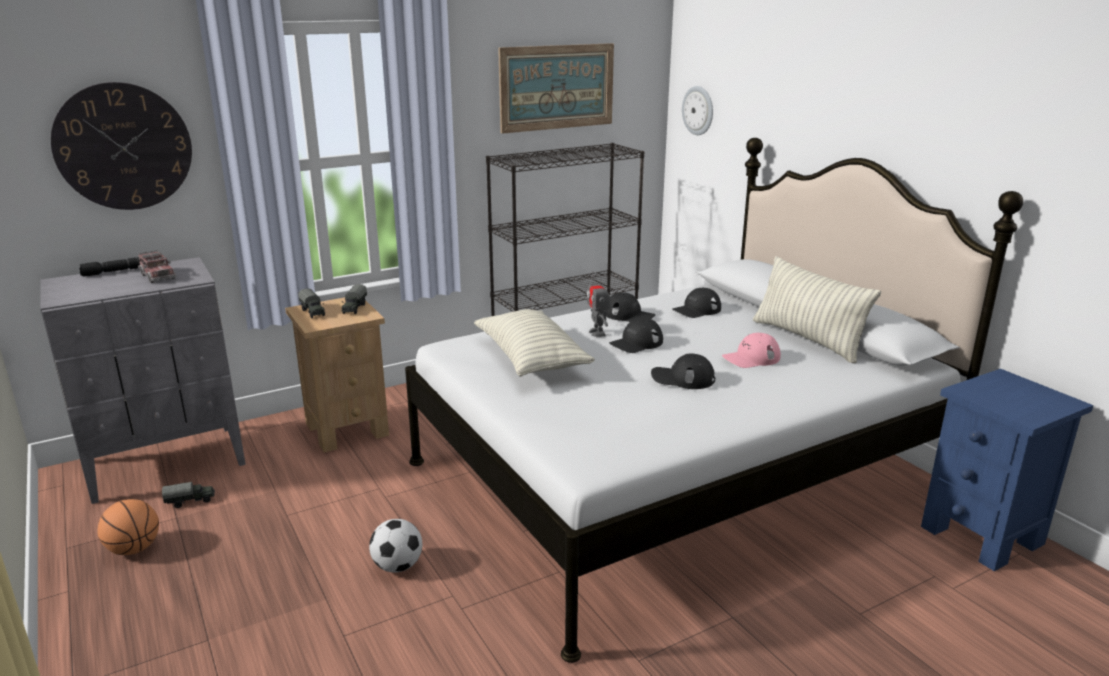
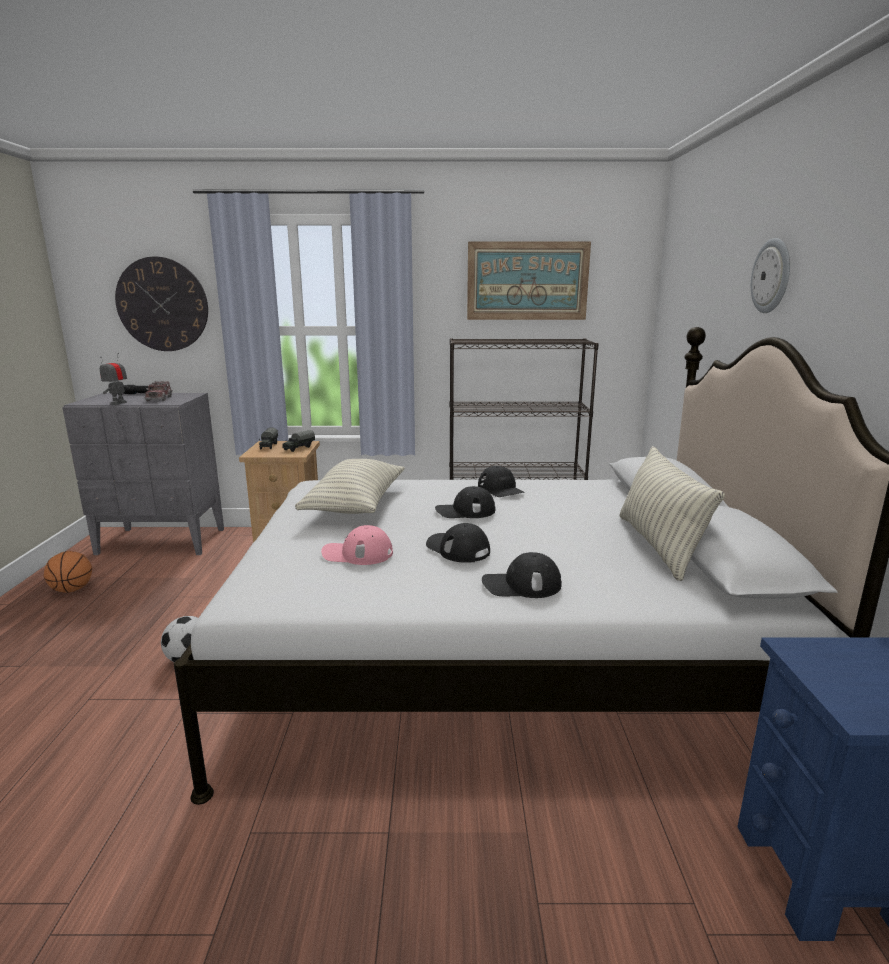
camera: 30 degrees right, 5 degrees down
(190, 501) = (140, 569): toy truck -> none
(597, 333) = (447, 497): toy robot -> toy robot (118, 403)
(696, 310) = (574, 497): black cap -> black cap (521, 585)
(698, 110) = (671, 308): wall clock -> wall clock (772, 276)
(751, 358) = (561, 548): pink cap -> pink cap (357, 553)

